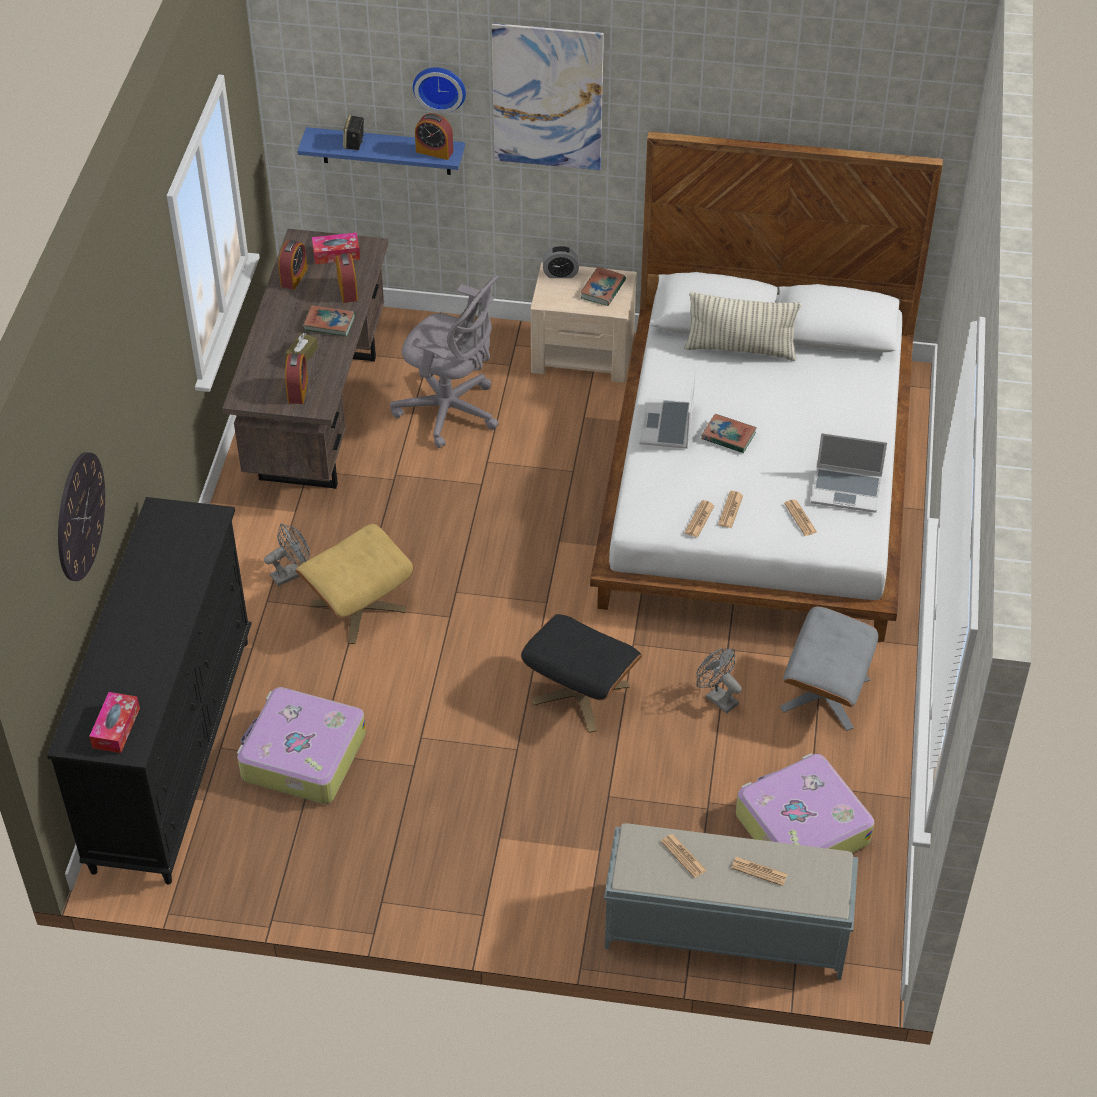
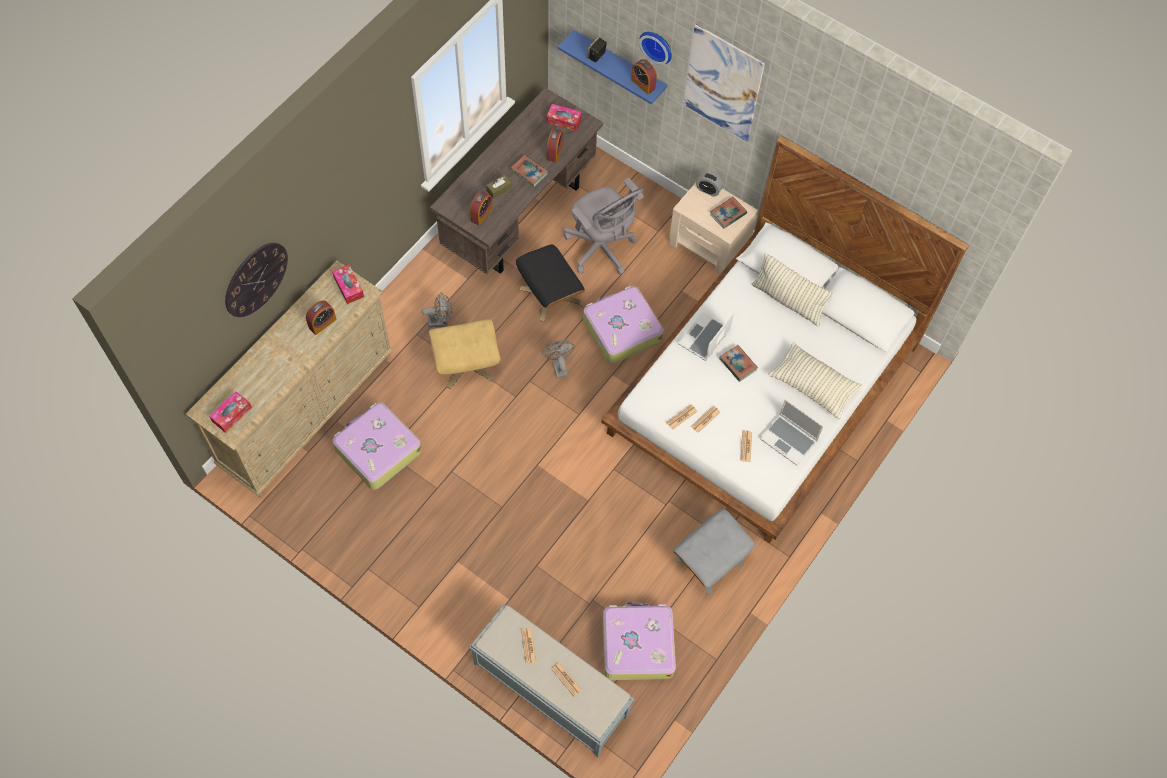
camera: 25 degrees right, 15 degrees up
(173, 751) = (308, 411): black dresser -> beige dresser
(183, 520) = (348, 287): none -> tissue box
(294, 277) = (528, 127): alarm clock -> alarm clock (322, 323)
(537, 488) = (621, 330): none -> suitcase
(580, 694) = (561, 488): black ottoman -> black ottoman (549, 295)
(717, 698) = (641, 531): grey fan -> grey fan (558, 366)
(834, 423) = (813, 386): none -> pillow

